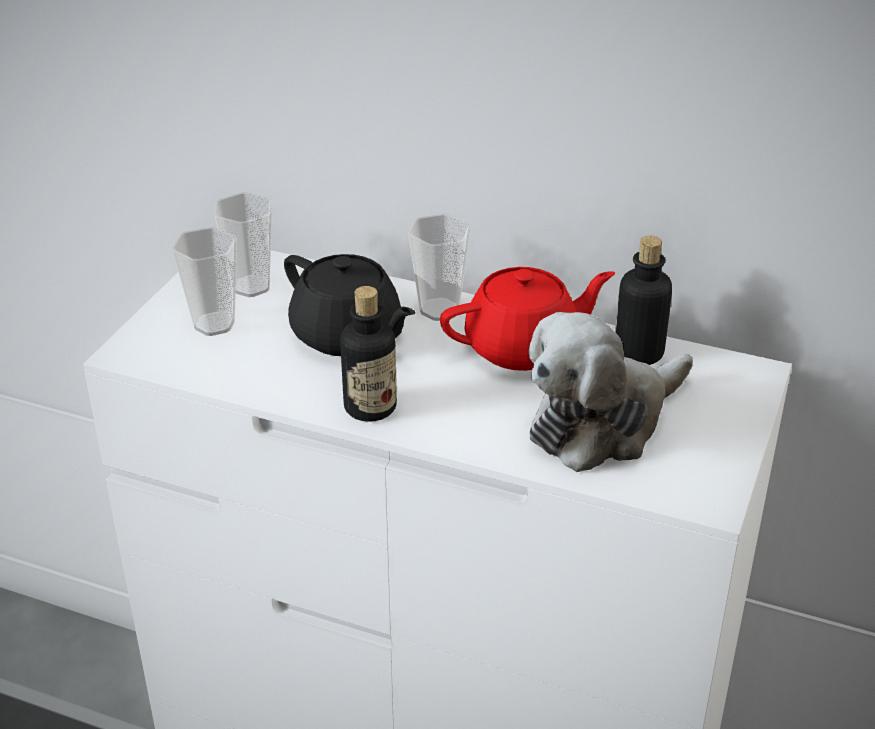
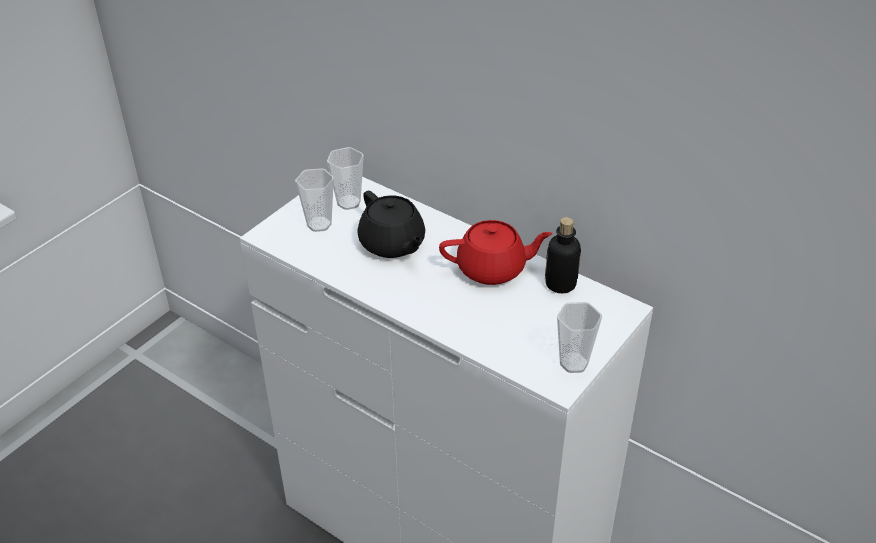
camera: 15 degrees right, 5 degrees up
(370, 407) = (388, 292): bottle -> none
(439, 310) = (452, 235): cup -> cup (574, 363)
(602, 422) = (518, 325): plush toy -> none

